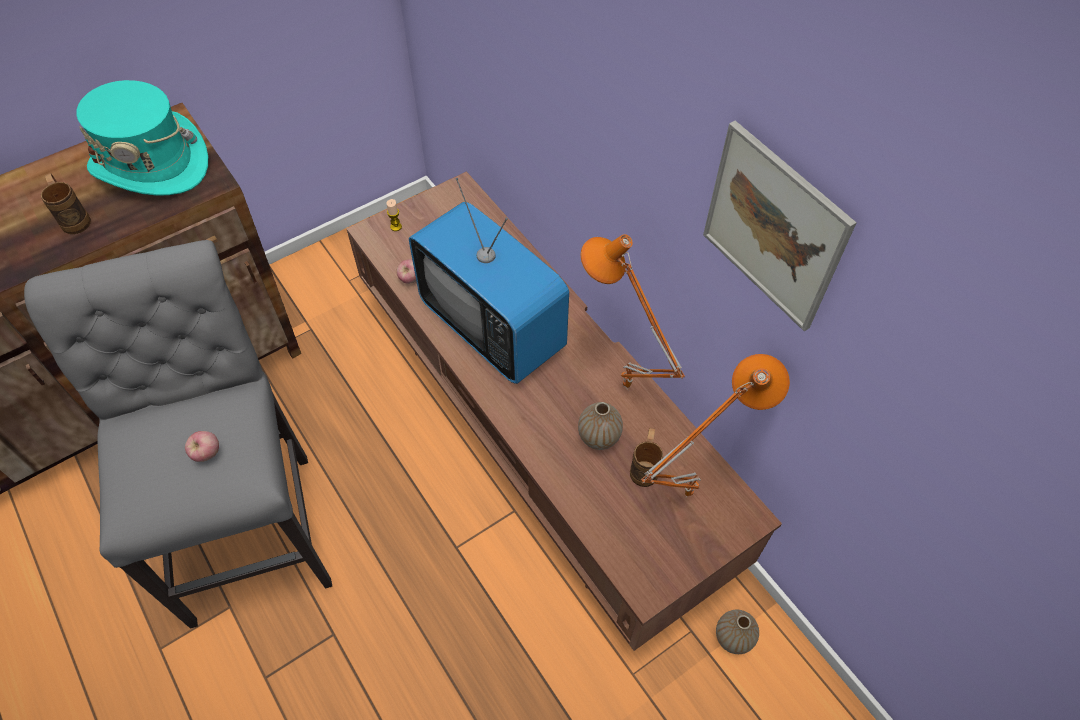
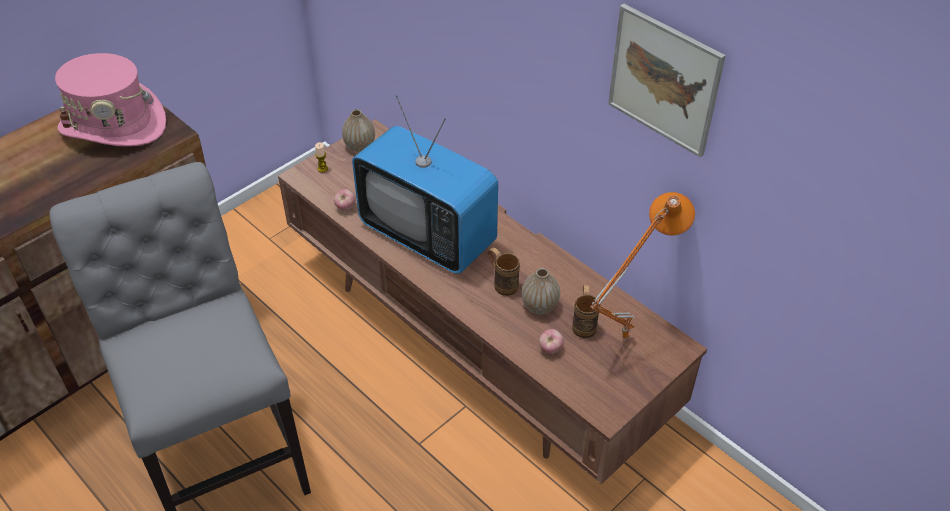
camera: 10 degrees left, 10 degrees down
(74, 218) = (55, 174): brown mug -> brown mug (502, 283)
(151, 164) = (113, 125): turquoise hat -> pink hat
(207, 453) = (212, 346): apple -> apple (550, 349)
(622, 389) = (551, 268): orange table lamp -> none
(733, 638) = (682, 478): vase -> vase (360, 146)

